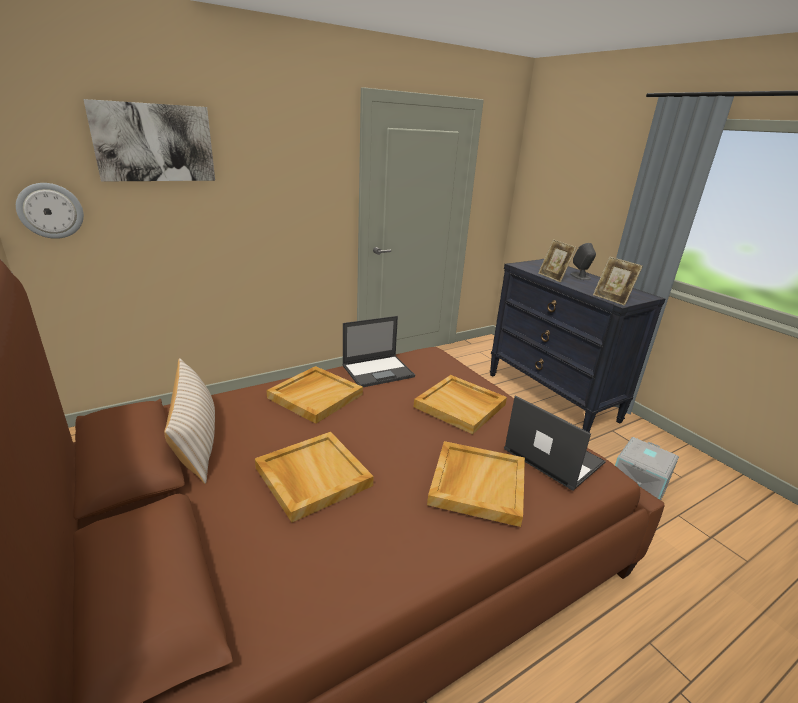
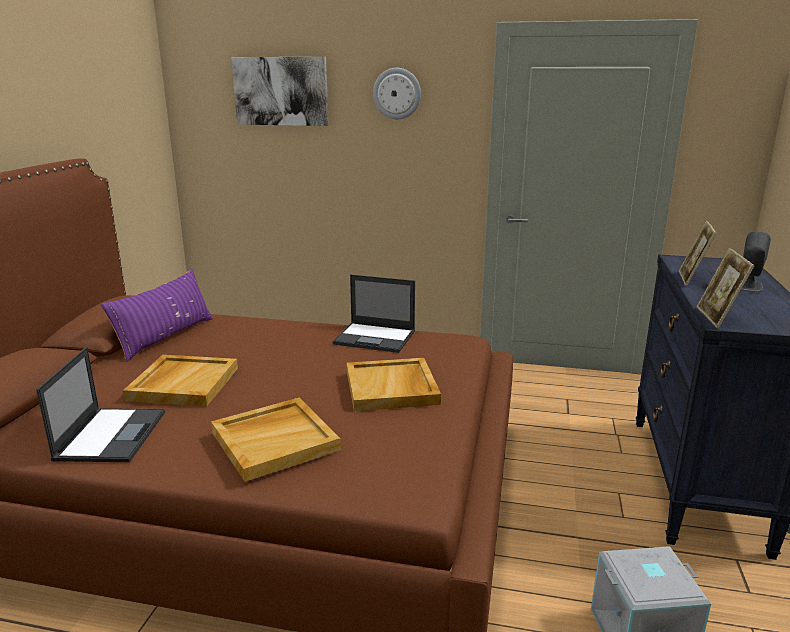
camera: 45 degrees right, 5 degrees down
(50, 210) = (204, 147): wall clock -> wall clock (397, 93)
(196, 440) = (165, 337): beige pillow -> purple pillow
(315, 396) = (287, 338): beige tray -> none
(552, 456) = (388, 457): laptop -> laptop (111, 434)

